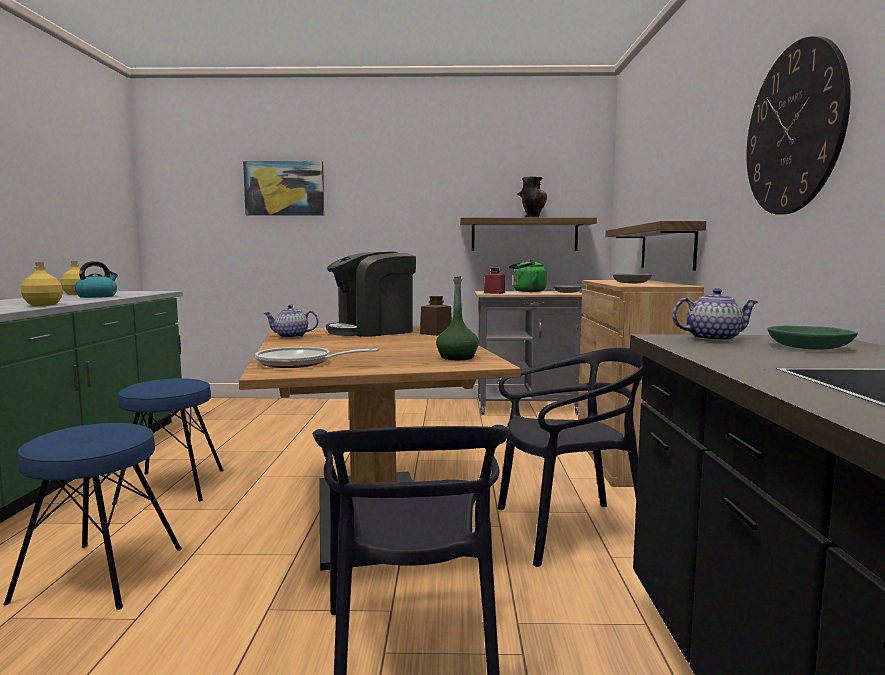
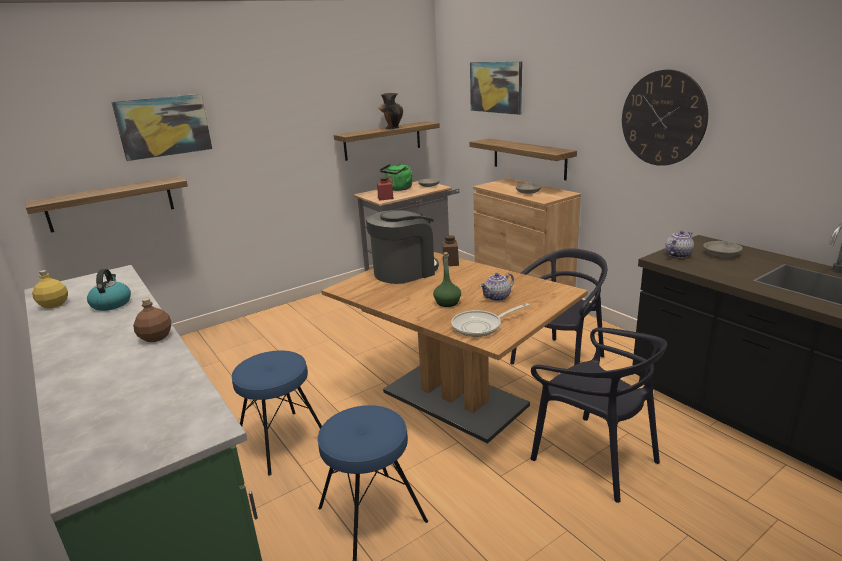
camera: 35 degrees left, 15 degrees up
(43, 305) = (155, 337): yellow bottle -> brown bottle
(227, 252) = (111, 204): none -> shelf
(291, 337) = (375, 297): teapot -> teapot (497, 297)
(373, 331) = (404, 271): coffee machine -> coffee machine turned 150 degrees counterclockwise
(457, 357) = (537, 289): green bottle -> green bottle (447, 302)
(648, 159) = (496, 87): none -> picture
(811, 347) = (722, 254): green bowl -> grey bowl

